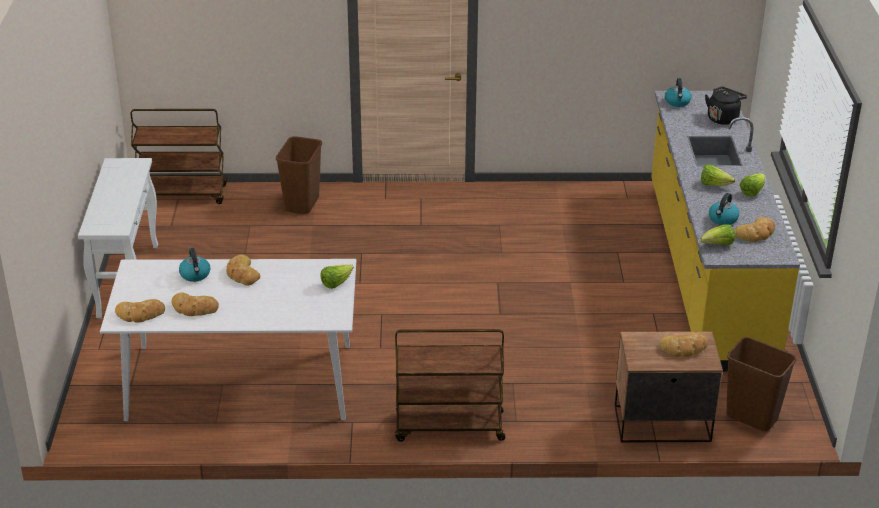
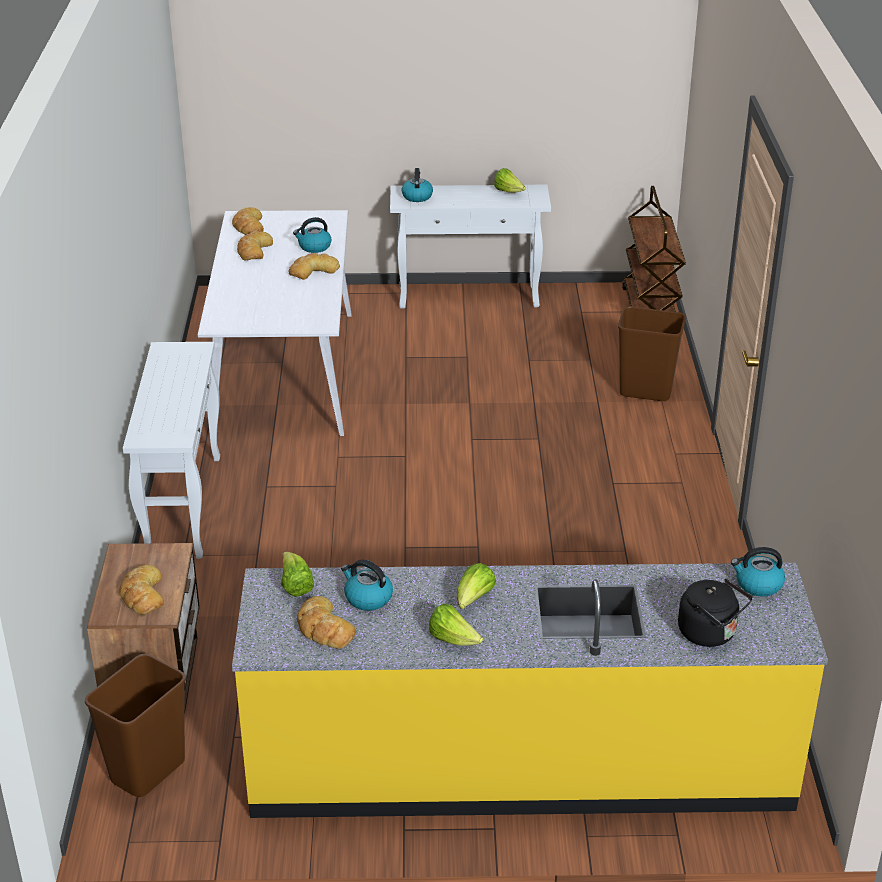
camera: 90 degrees right, 0 degrees up
(108, 221) = (417, 196): none -> kettle
(336, 283) = (288, 322): lettuce -> lettuce (508, 192)
(448, 427) = (183, 505): brown cart -> white console table

